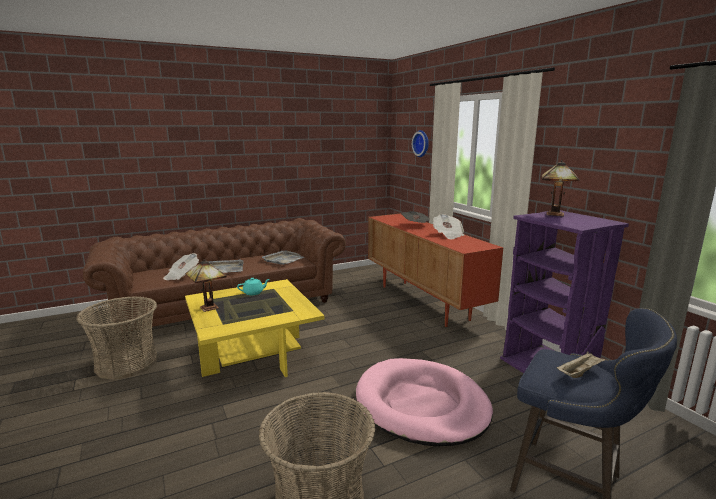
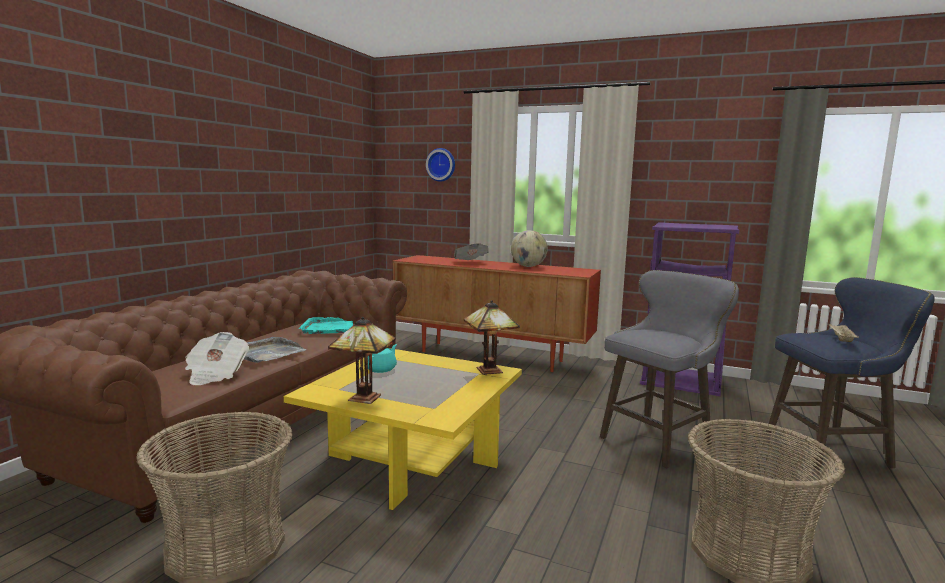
camera: 40 degrees left, 5 degrees down
(283, 259) = (328, 328): grey tray -> turquoise tray
(421, 405) = (658, 440): pink dog bed -> grey stool
(448, 235) = (528, 266): newspaper -> globe
(556, 215) = (676, 224): table lamp -> table lamp (491, 371)

